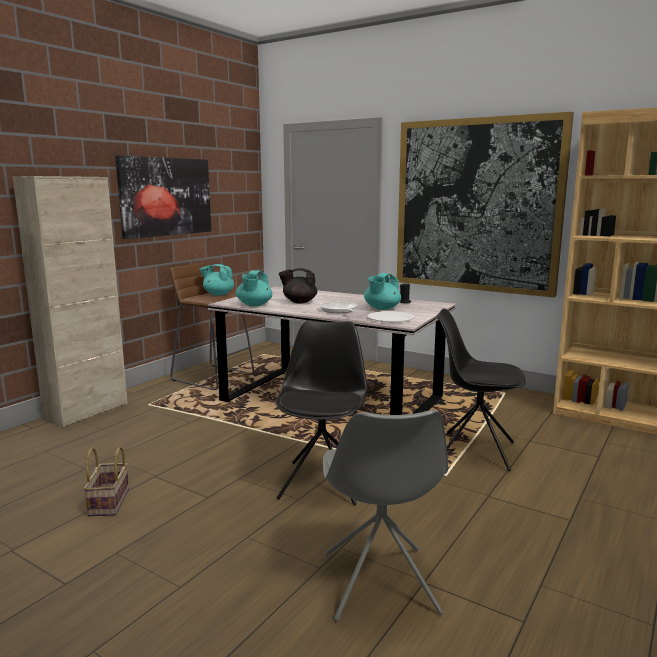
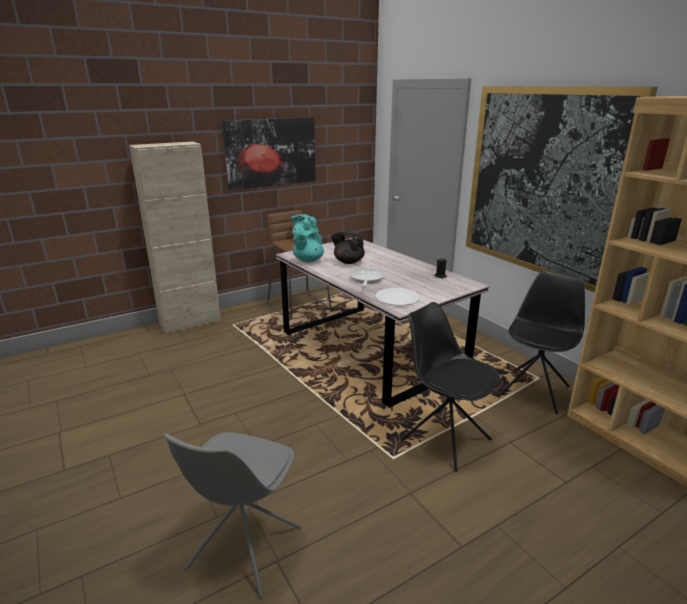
camera: 25 degrees right, 10 degrees up
(110, 503) = (139, 410): basket -> none
(322, 481) = (289, 434): black chair -> black chair (535, 390)
(381, 308) = (407, 282): turquoise teapot -> none

